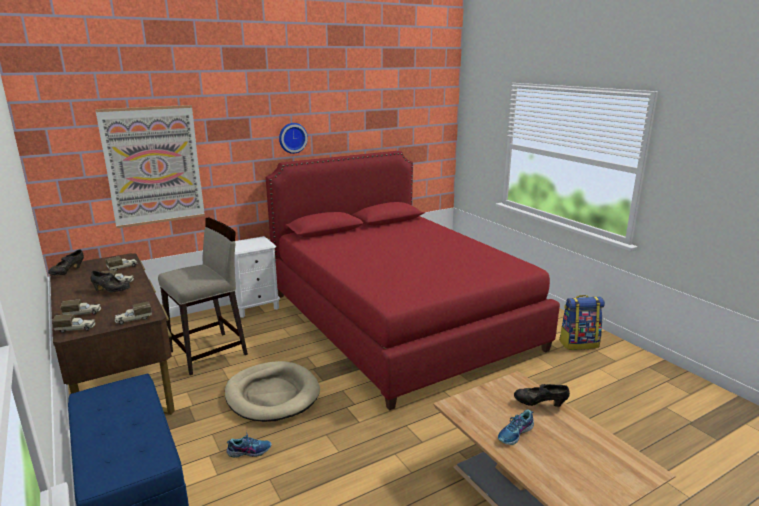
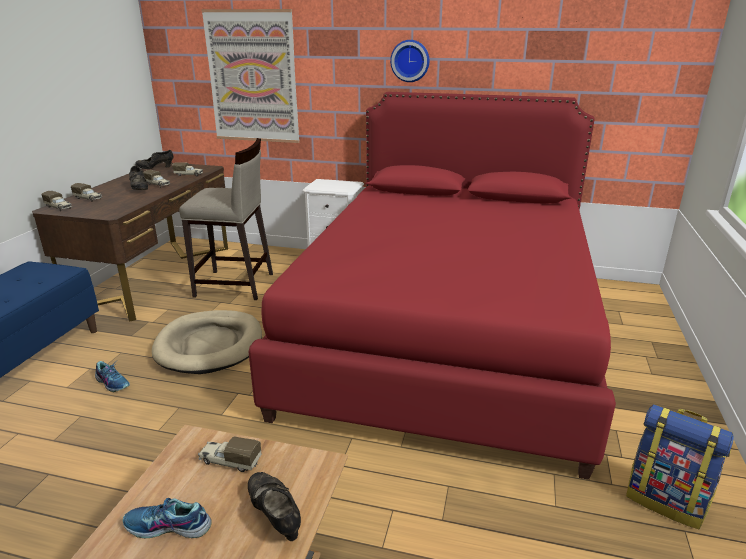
camera: 45 degrees right, 5 degrees up
(133, 319) = (97, 213): toy truck -> toy truck (229, 461)

